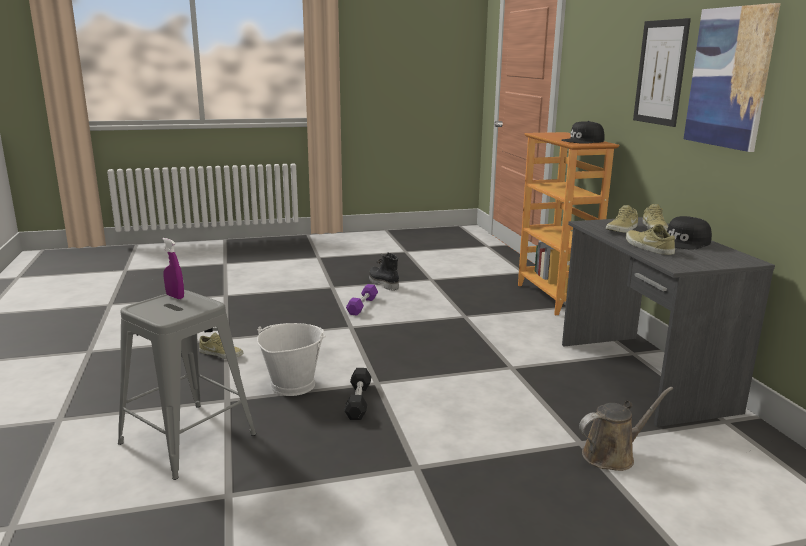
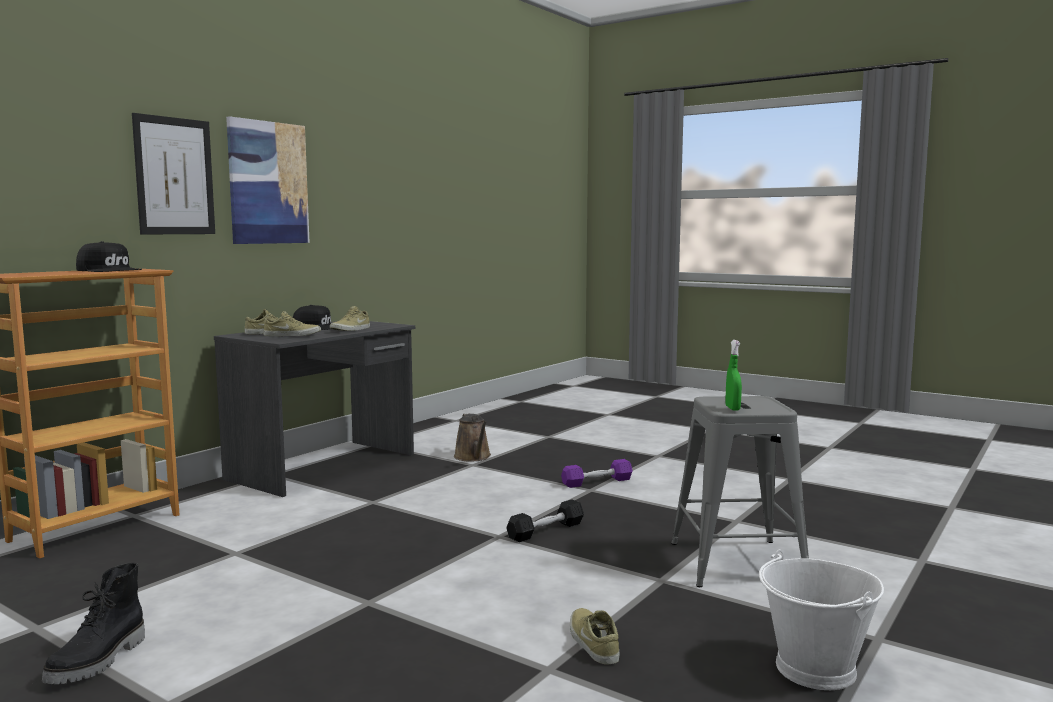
camera: 130 degrees left, 10 degrees down
(175, 296) = (732, 408): purple spray bottle -> green spray bottle
(292, 385) = (575, 566): white bucket -> white bucket (816, 670)
(362, 306) = (261, 629): purple dumbbell -> purple dumbbell (597, 482)
(612, 455) = (473, 457): brown watering can -> brown watering can turned 135 degrees counterclockwise

